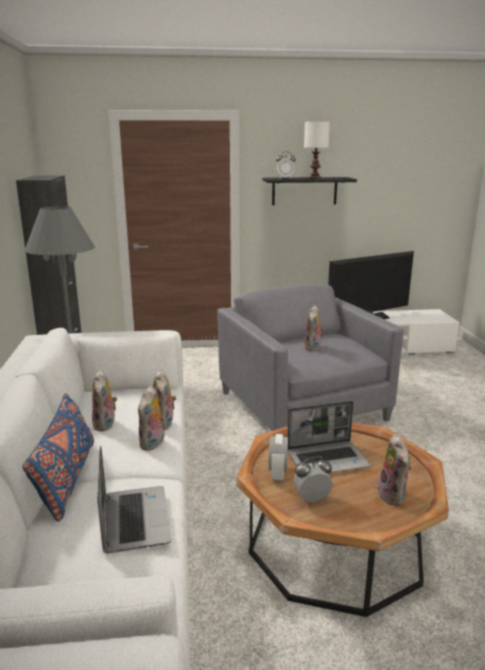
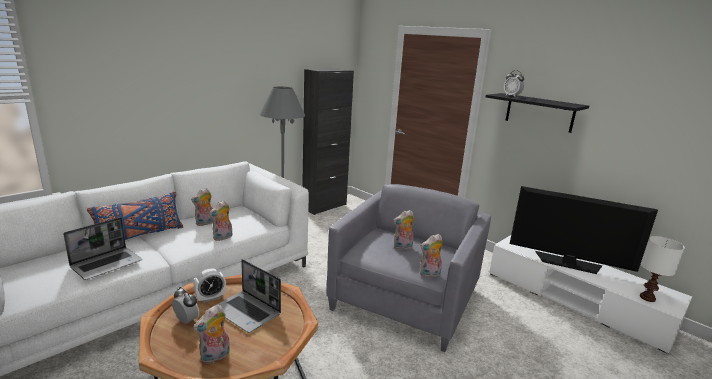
camera: 50 degrees right, 0 degrees up
(153, 444) = (194, 242): plush toy -> plush toy (430, 274)
(314, 178) = (541, 100): white table lamp -> white table lamp (647, 298)

